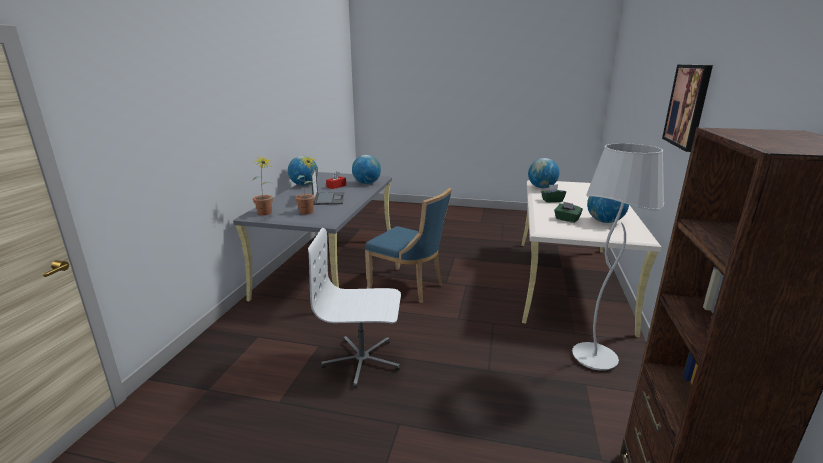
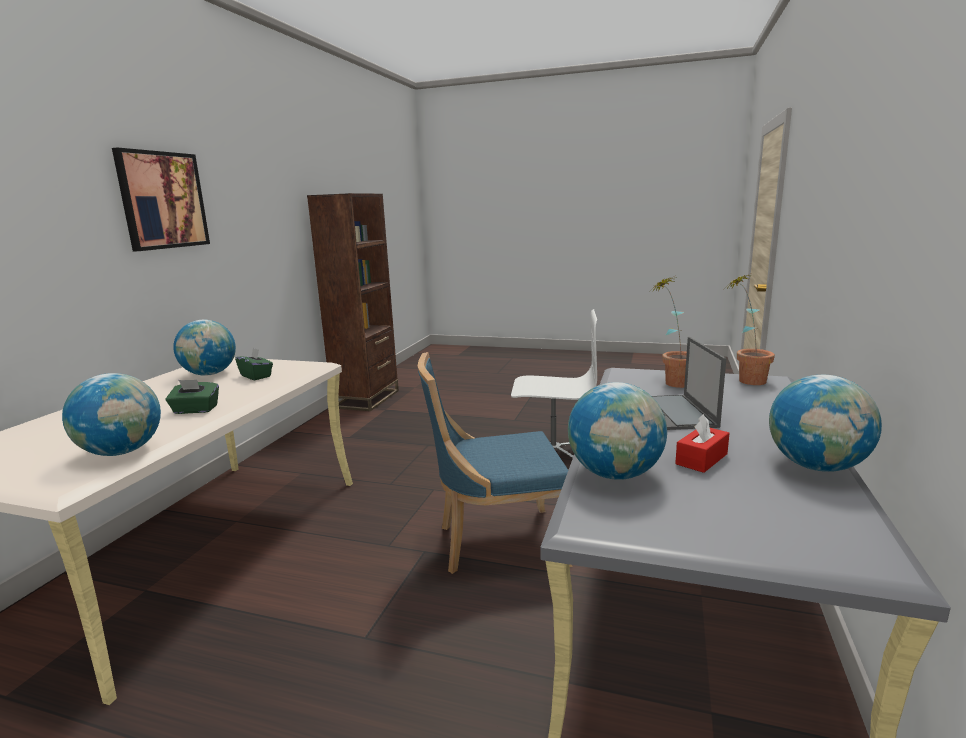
camera: 175 degrees left, 5 degrees down
(409, 287) = (496, 543): blue chair -> blue chair turned 45 degrees counterclockwise
(594, 358) = (314, 452): white floor lamp -> none

